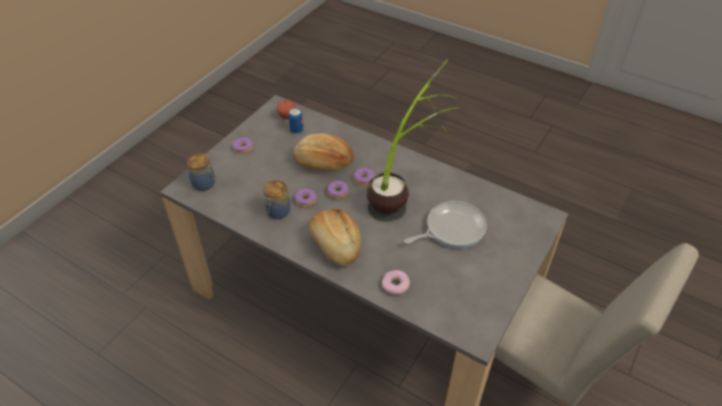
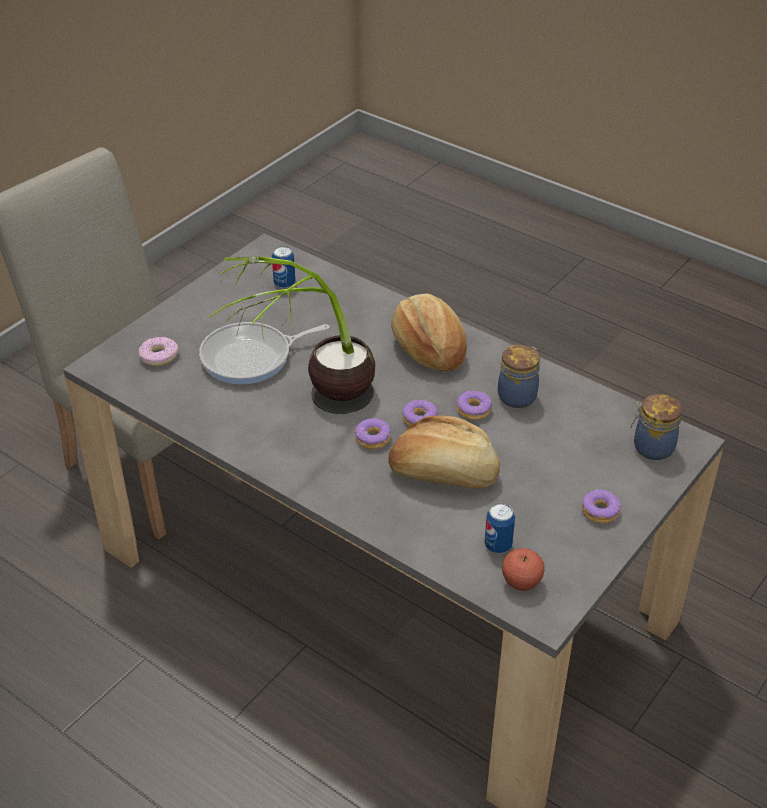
camera: 175 degrees left, 5 degrees down
(395, 285) = (350, 300): donut -> donut (158, 356)
(450, 299) = (284, 283): none -> can

